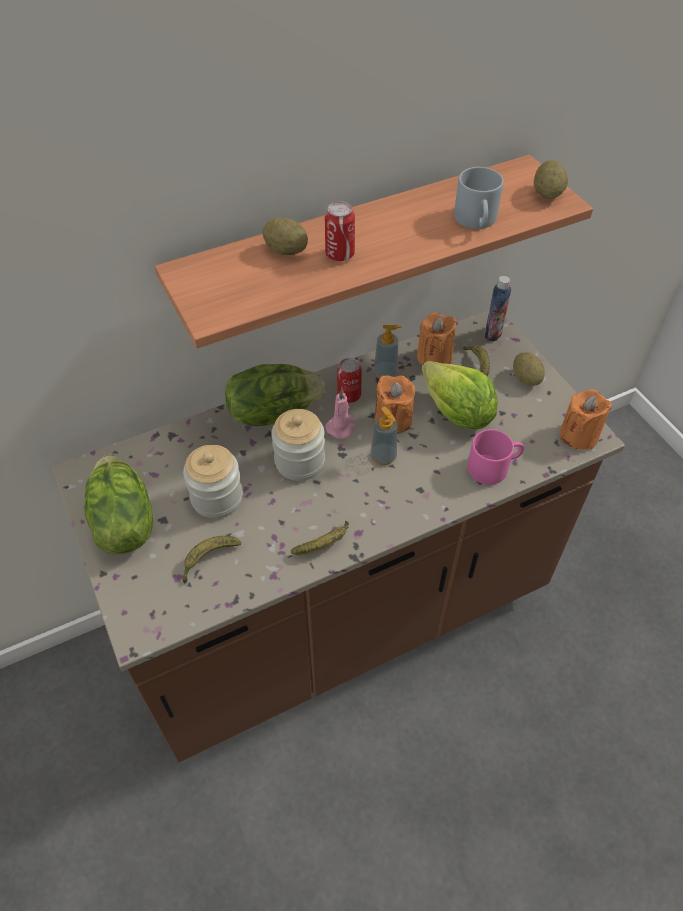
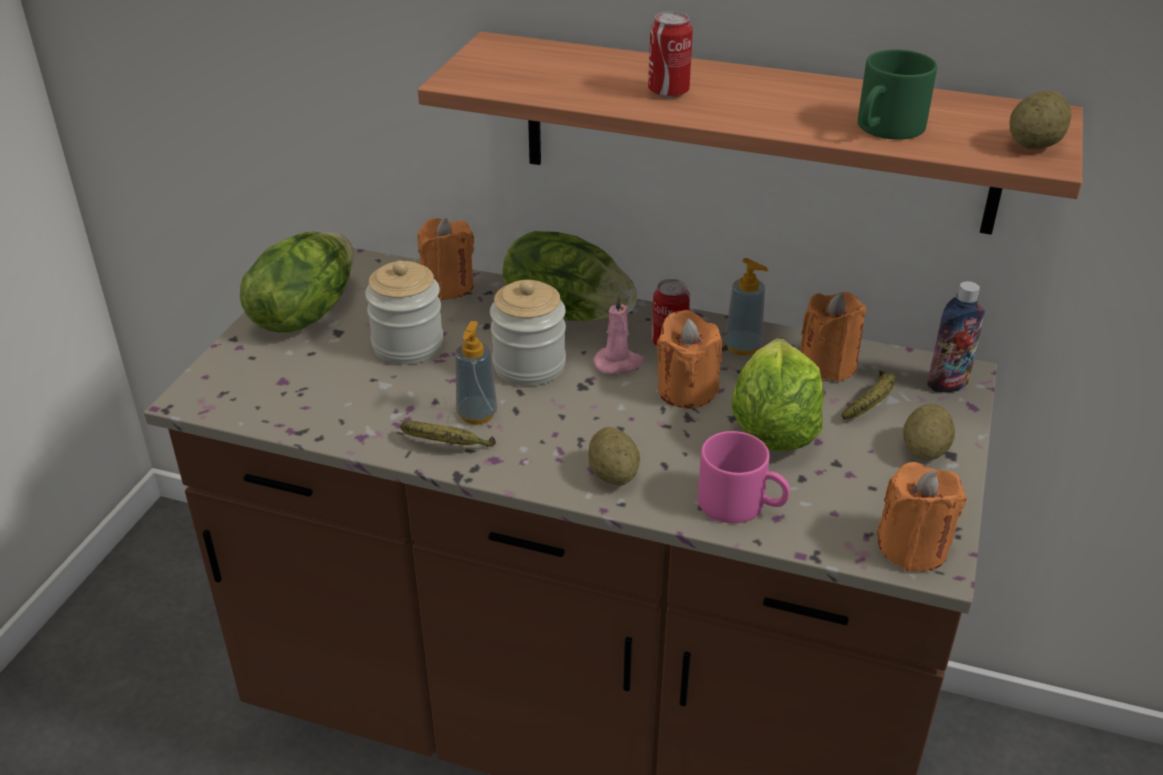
camera: 45 degrees right, 15 degrees down
(184, 441) = (448, 286): none -> orange candle
(208, 559) = (327, 386): banana -> none
(286, 250) = (619, 67): potato -> potato (613, 475)
(383, 457) = (623, 415): soap dispenser -> soap dispenser (477, 414)
(477, 221) = (886, 129): grey mug -> green mug

